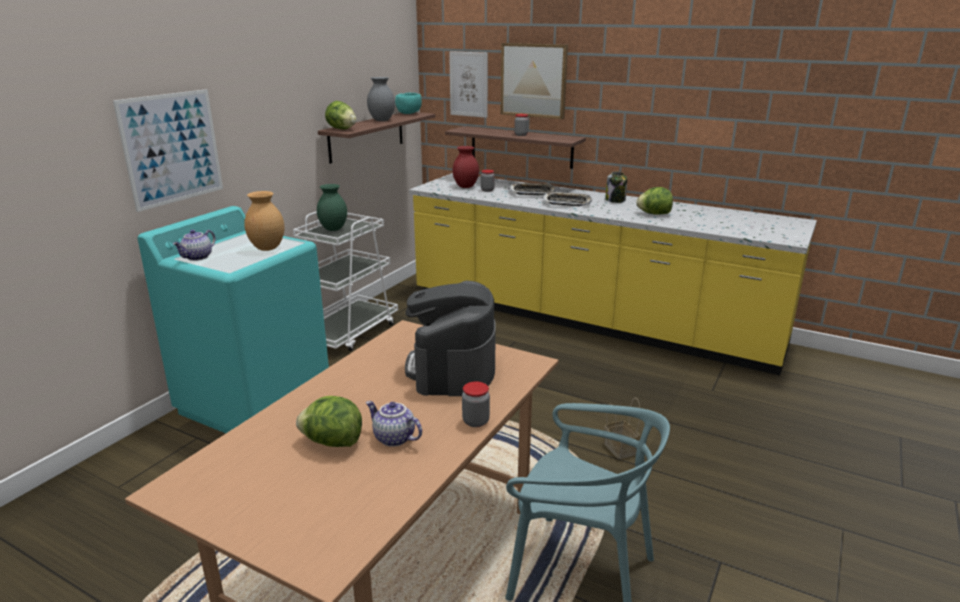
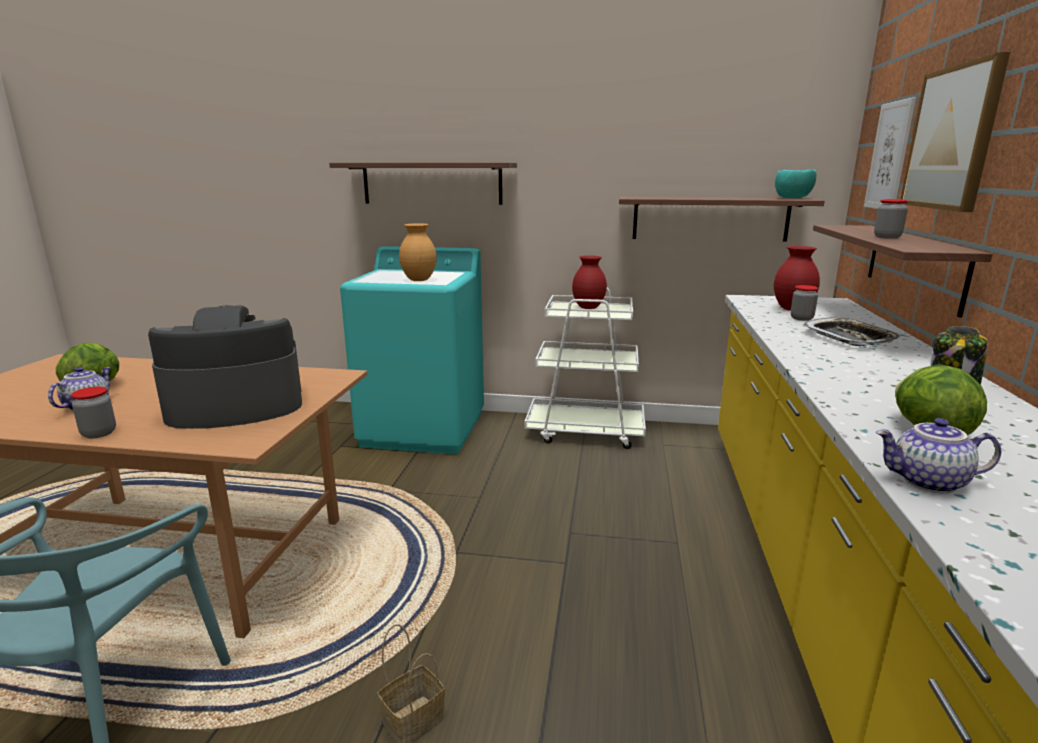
camera: 70 degrees right, 5 degrees down
(172, 148) = (432, 183): picture -> shelf
(198, 257) = (384, 272): teapot -> teapot (928, 483)
(333, 229) = (589, 308): green vase -> red vase
(342, 129) = (639, 197): lettuce -> none
(382, 120) = (721, 198): grey vase -> none
(566, 203) = (840, 361): tray -> none

